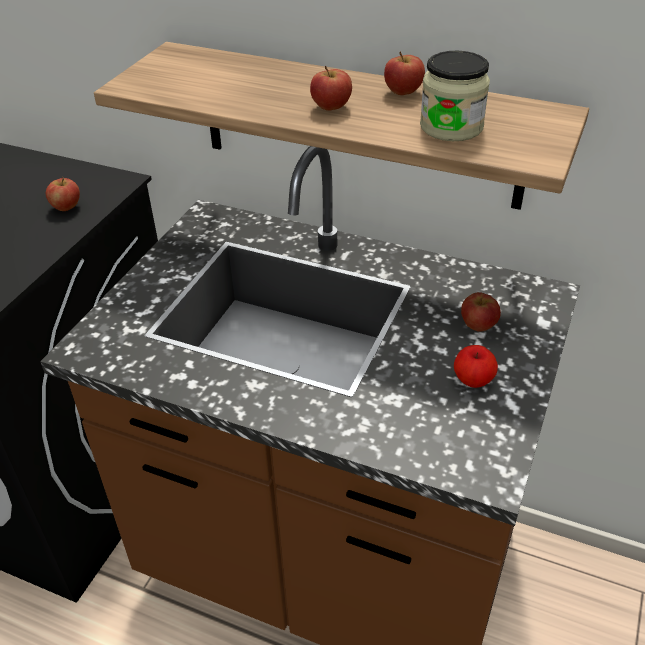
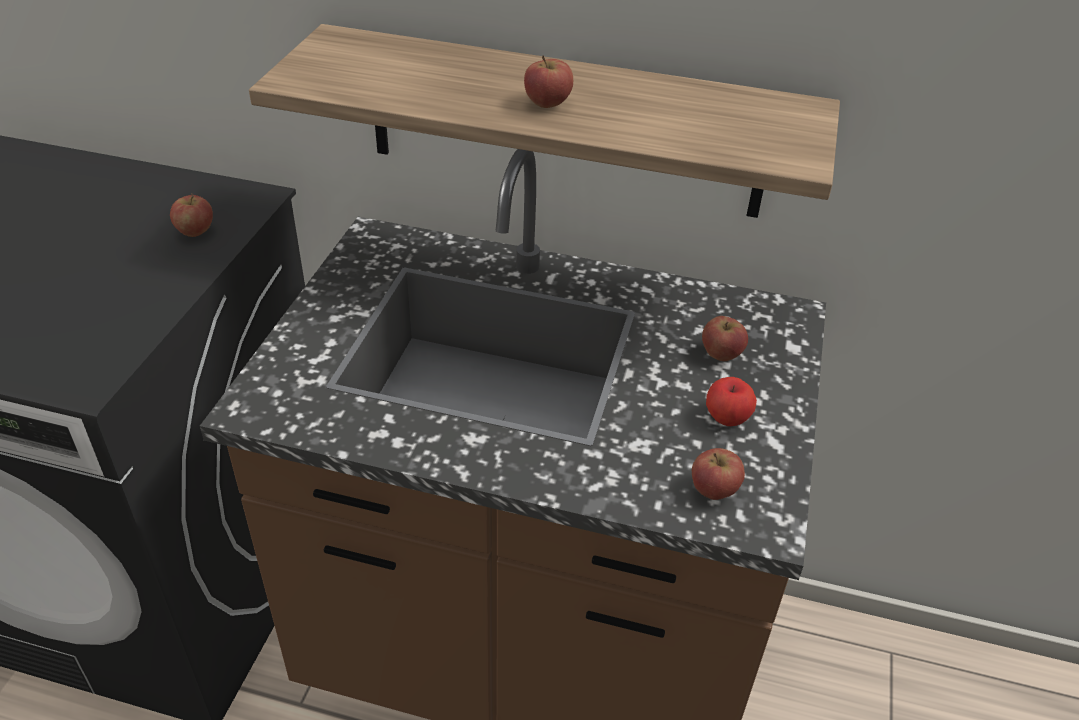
camera: 10 degrees left, 0 degrees up
(403, 92) = (627, 85): apple -> apple (714, 491)
(451, 127) = (693, 125): jar -> none

